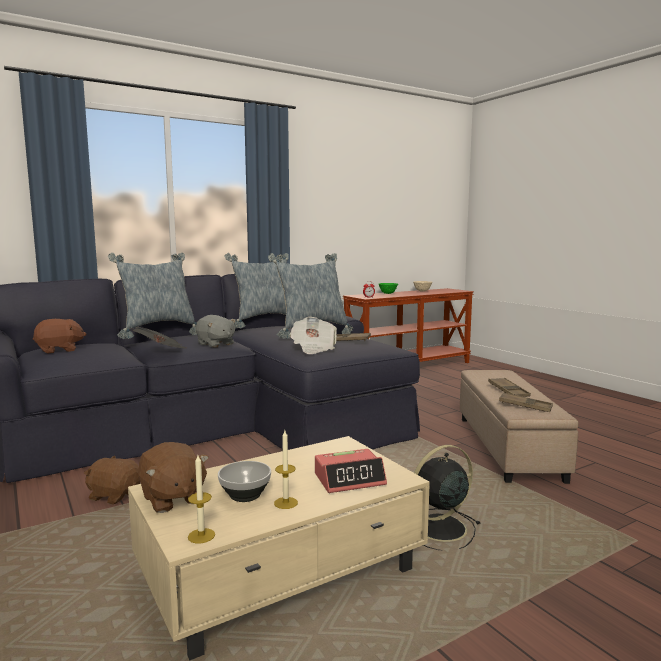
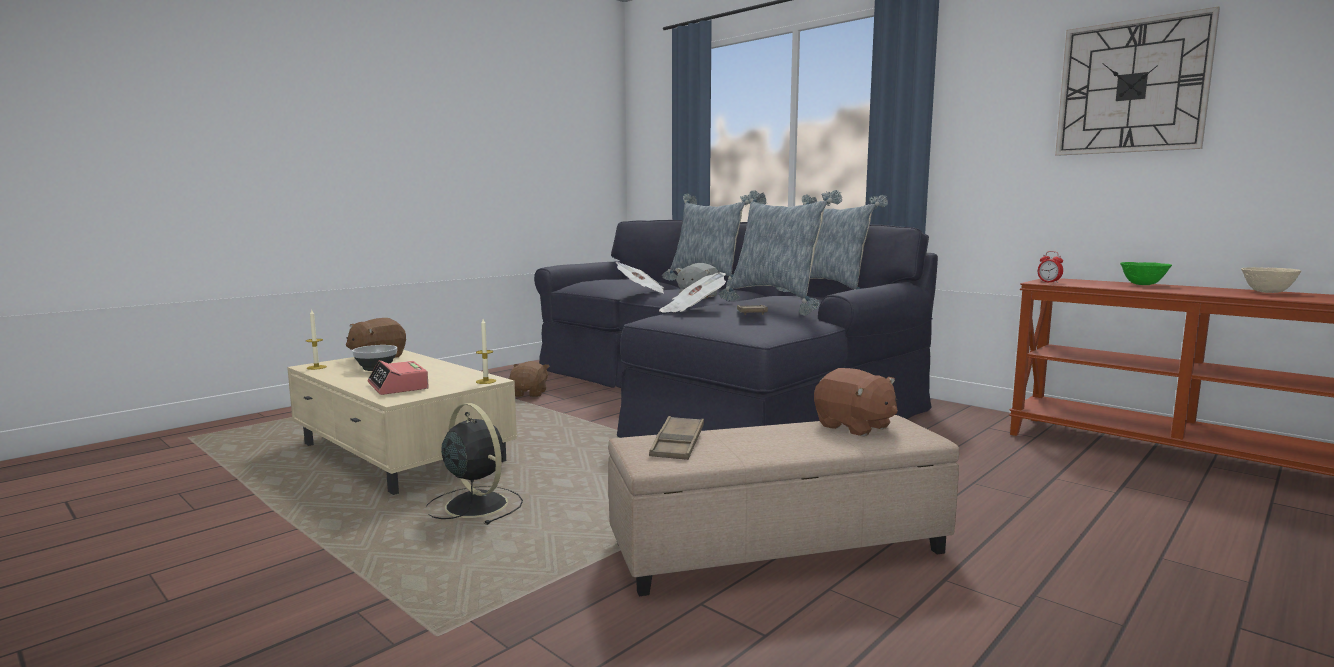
camera: 75 degrees right, 0 degrees up
(59, 350) = (615, 279): brown plush toy -> brown plush toy (854, 427)
(285, 503) = (358, 376): candle -> candle (486, 381)
(366, 198) = (1132, 87): none -> wall clock
(508, 391) = (766, 436): brown tray -> none

